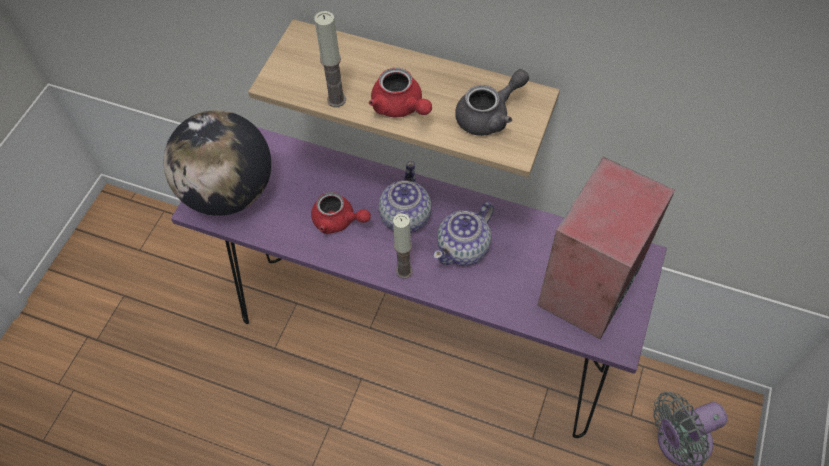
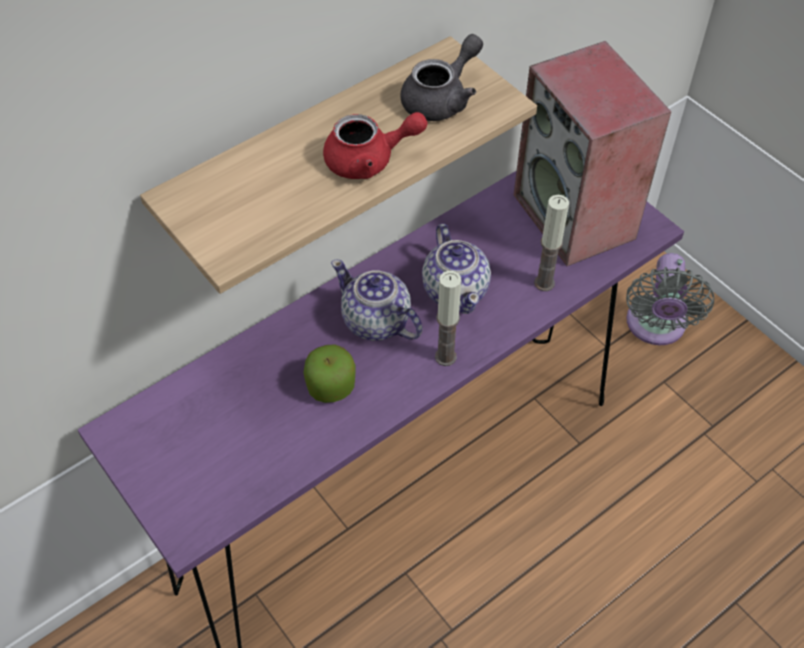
camera: 60 degrees left, 5 degrees down
(229, 192) = (193, 484): globe -> none
(336, 100) = (309, 208): candle -> candle (544, 283)
(338, 221) = (331, 386): red teapot -> apple
(489, 115) = (442, 99): grey teapot -> grey teapot turned 45 degrees clockwise

